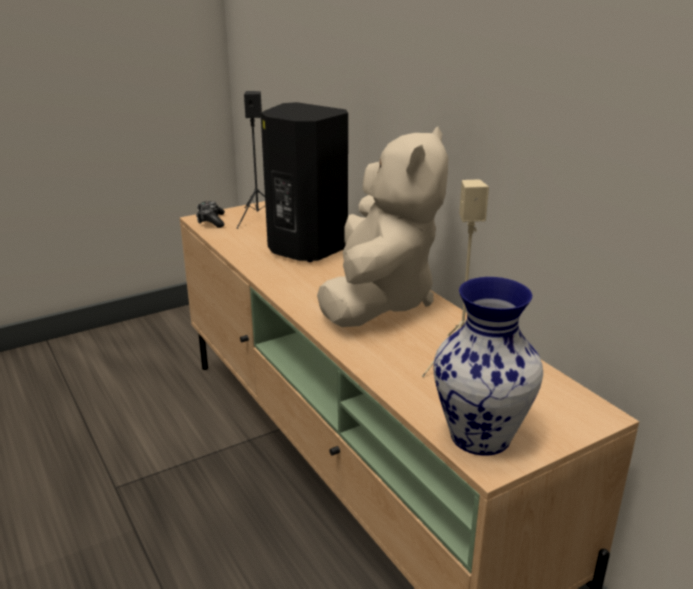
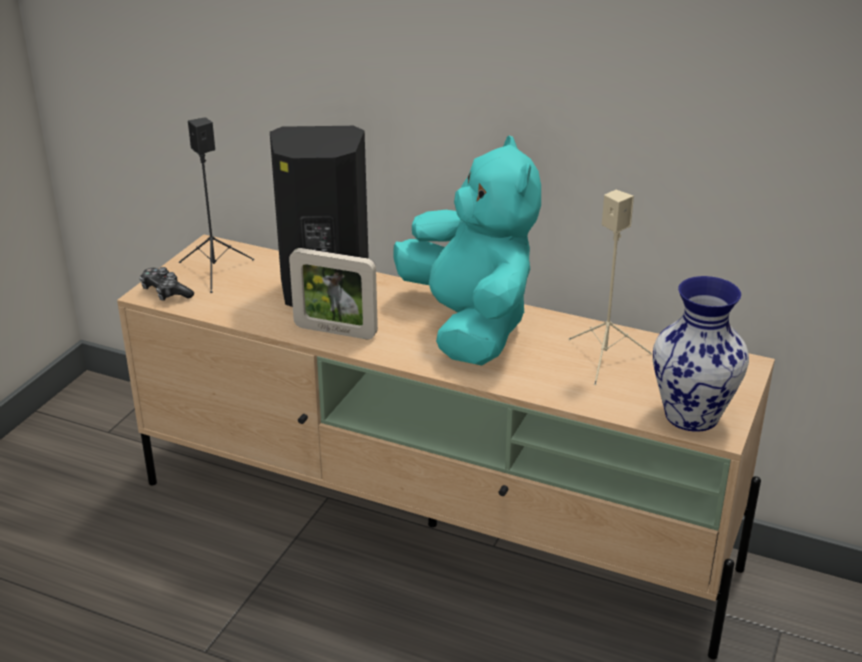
camera: 35 degrees left, 5 degrees up
(278, 273) = (335, 331): none -> picture frame
(379, 300) = (469, 326): beige plush toy -> turquoise plush toy

